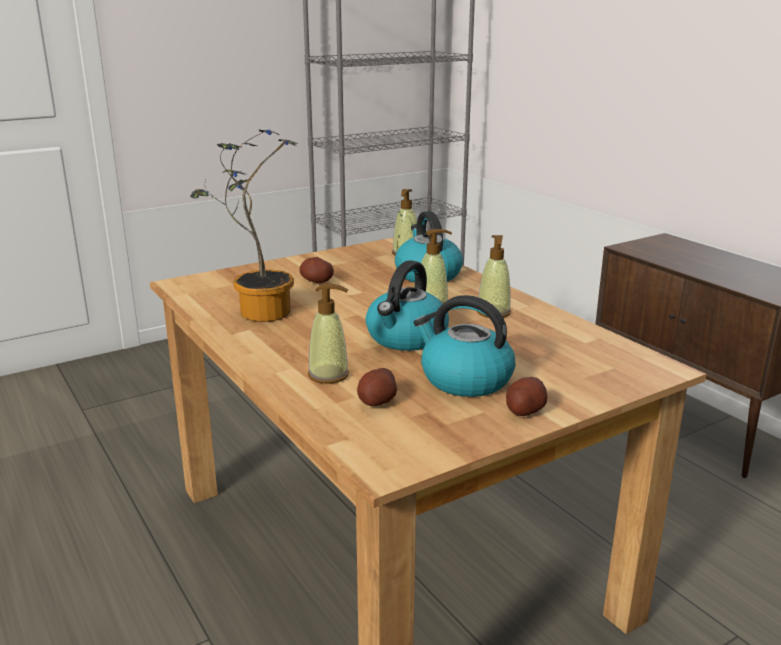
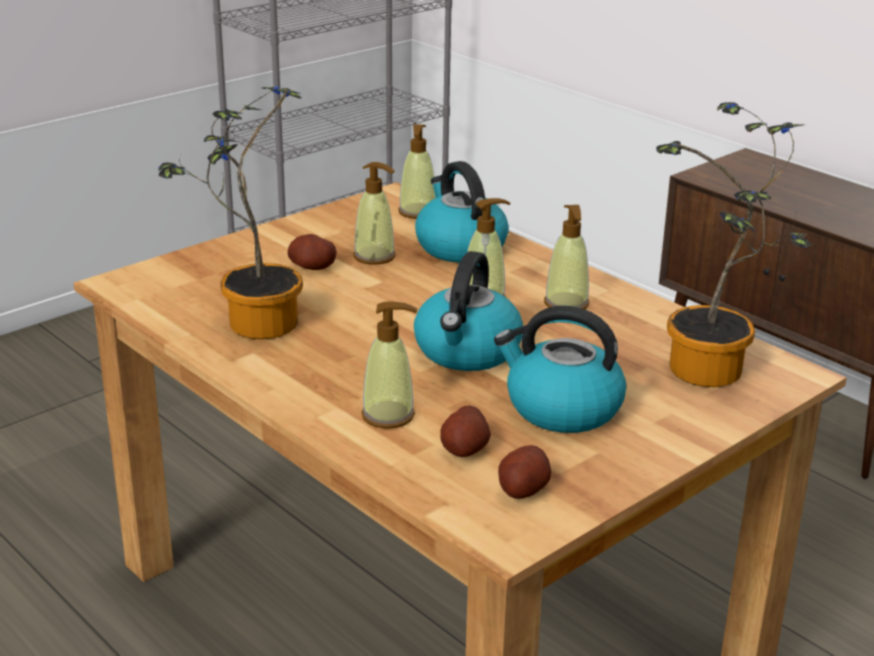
camera: 10 degrees left, 5 degrees up
(363, 277) = (374, 257): none -> soap dispenser
(524, 410) = (647, 447): potato -> potato (522, 489)
(594, 365) = (713, 375): none -> potted plant

